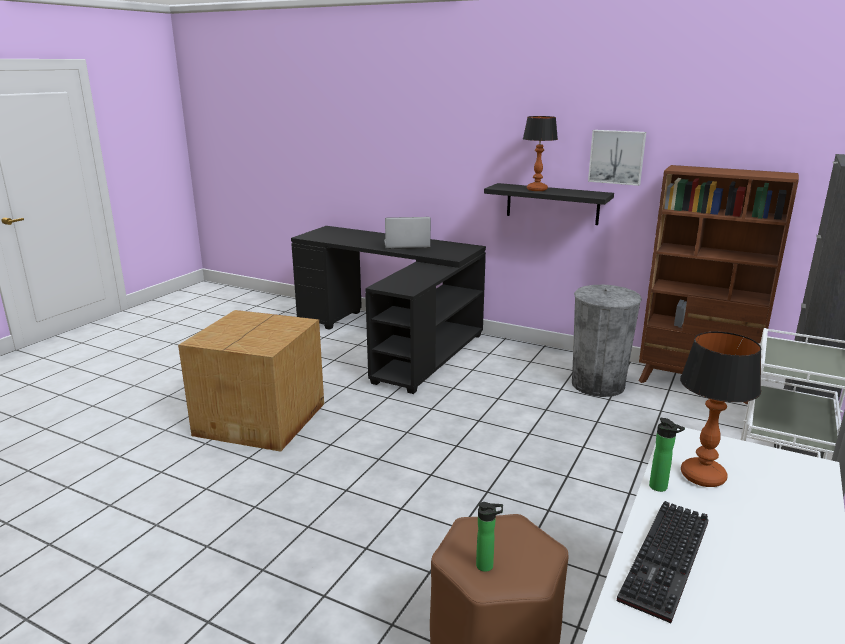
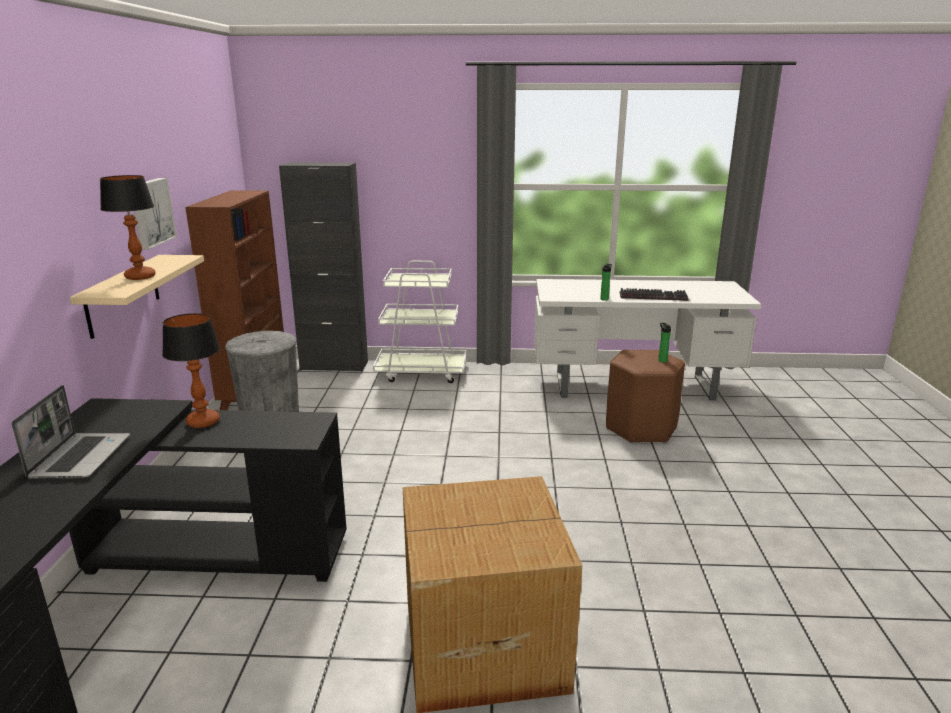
camera: 115 degrees left, 0 degrees up
(406, 245) = (80, 457): laptop -> laptop turned 150 degrees counterclockwise
(552, 204) = (123, 295): black shelf -> beige shelf
(704, 476) = (583, 294): table lamp -> table lamp (203, 421)

